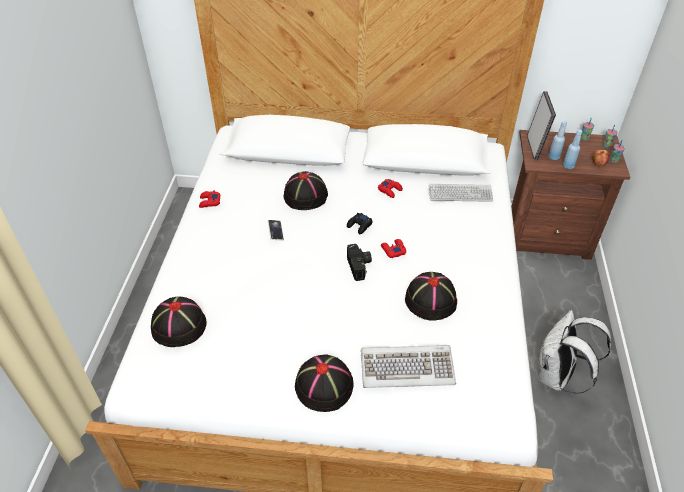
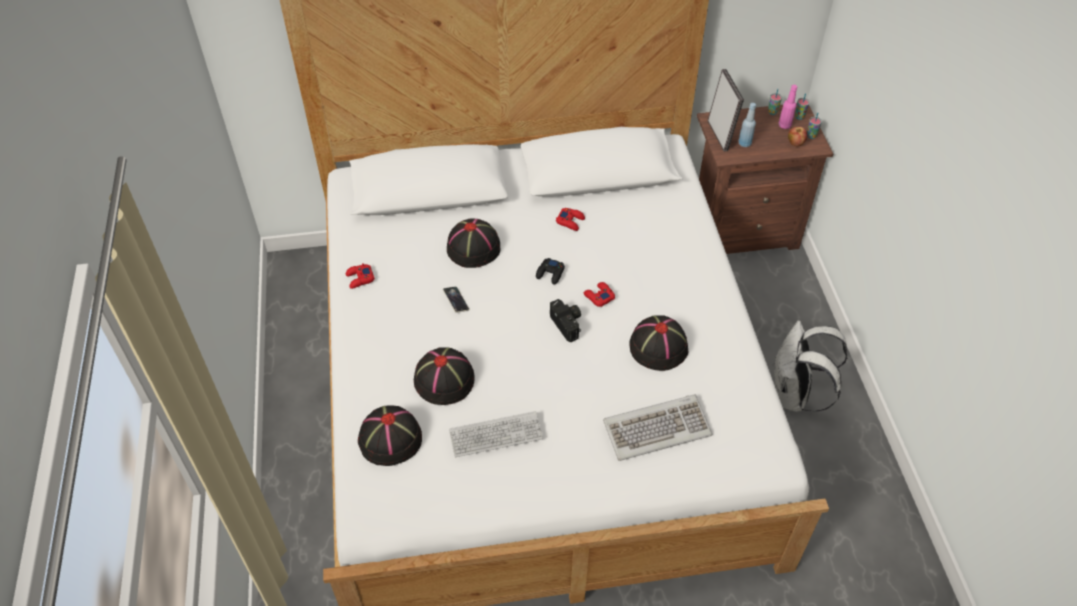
camera: 15 degrees left, 5 degrees up
(324, 385) = (576, 468): black hat -> black hat (444, 379)
(460, 193) = (652, 210): keyboard -> keyboard (495, 435)
(568, 166) = (763, 152): blue bottle -> none
(592, 149) = (784, 125): none -> pink bottle

